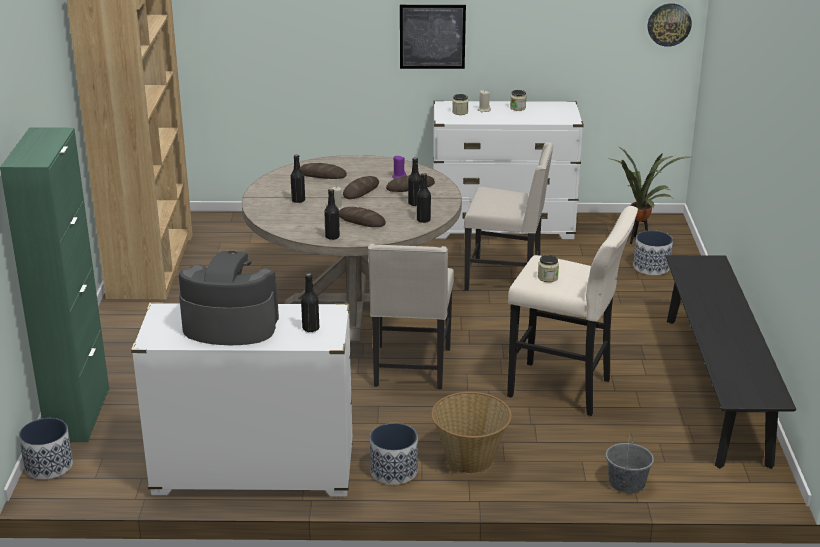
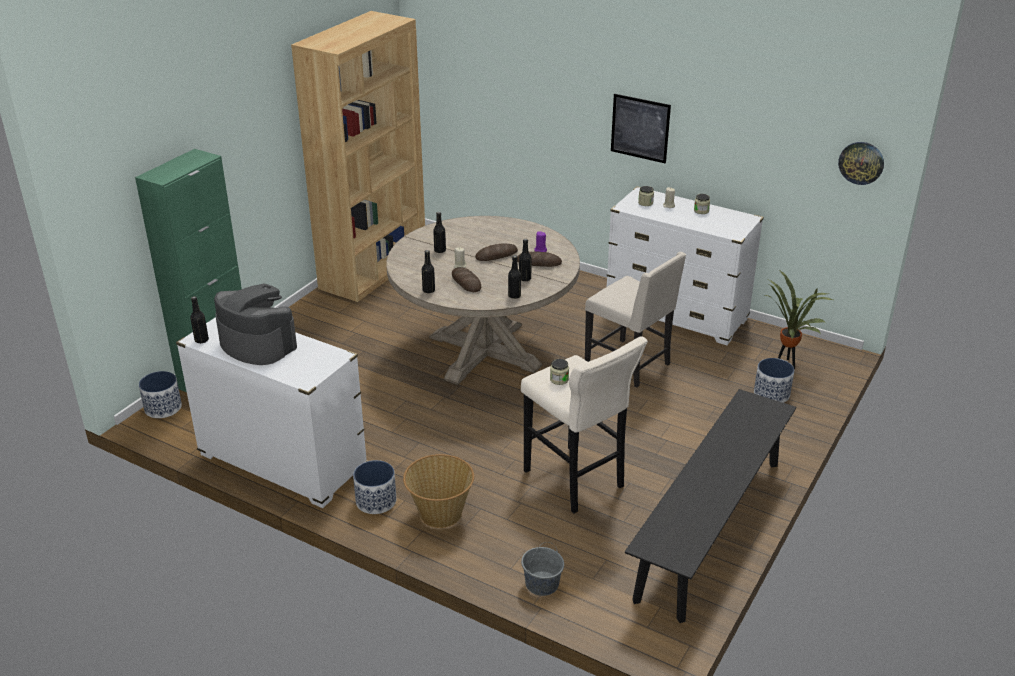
camera: 30 degrees right, 5 degrees up
(310, 328) = (307, 365): black bottle -> black bottle (201, 340)
(322, 175) = (483, 232): bread -> none
(411, 368) = (474, 419): beige chair -> none

